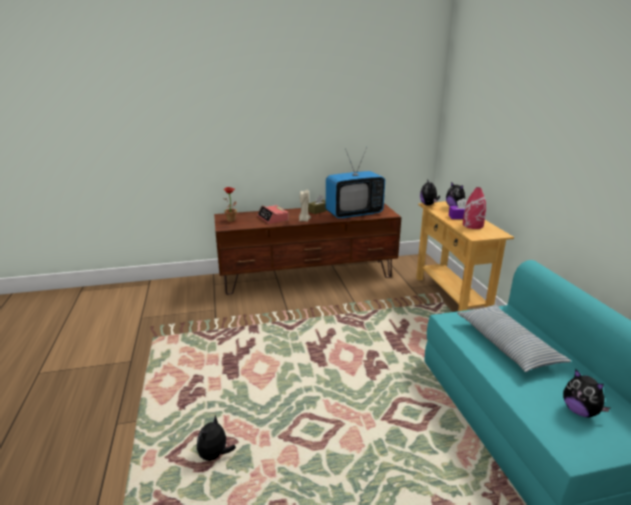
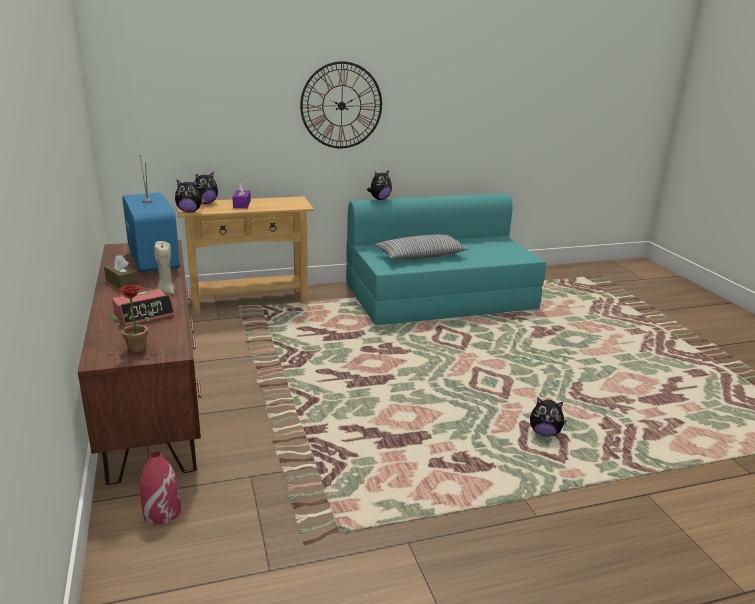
camera: 95 degrees left, 0 degrees up
(473, 225) = (270, 203): red vase -> red vase (162, 511)
(566, 157) = (341, 105): none -> wall clock
(580, 411) = (489, 250): plush toy -> plush toy (379, 199)

